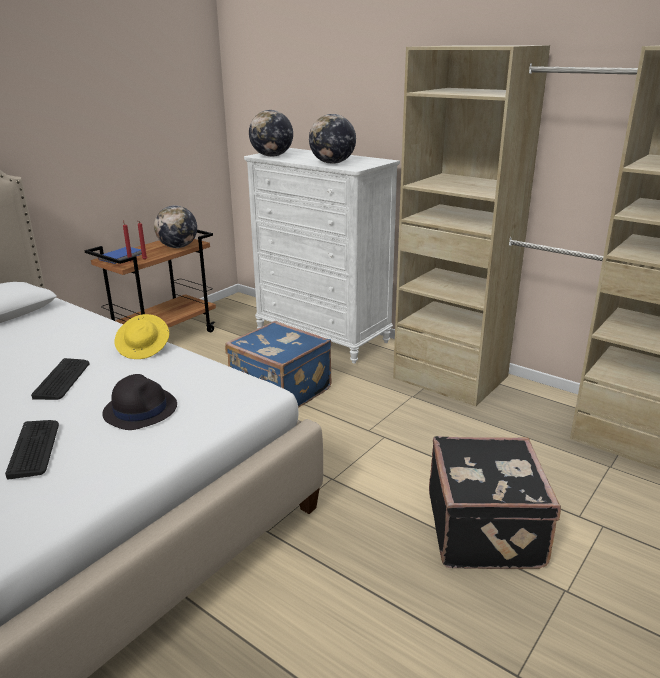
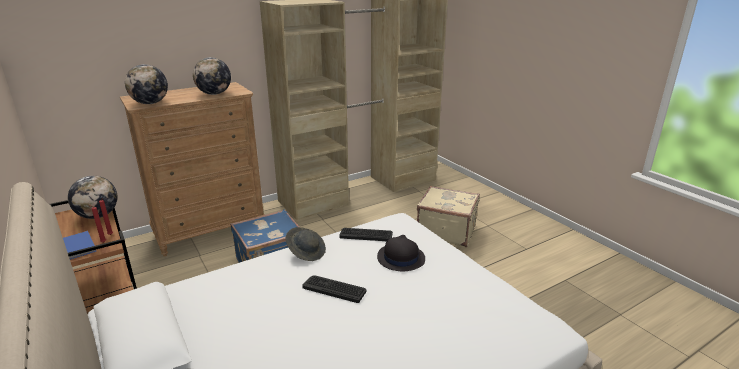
camera: 70 degrees left, 0 degrees up
(34, 448) = (434, 297): keyboard -> keyboard (366, 235)
(144, 348) = (306, 252): yellow hat -> grey hat
(323, 336) = (210, 231): white dresser -> brown dresser
(486, 529) = (446, 231): black suitcase -> beige suitcase

